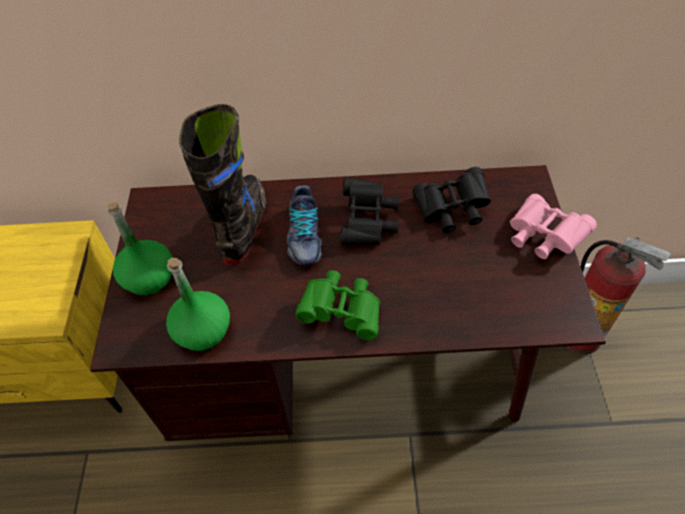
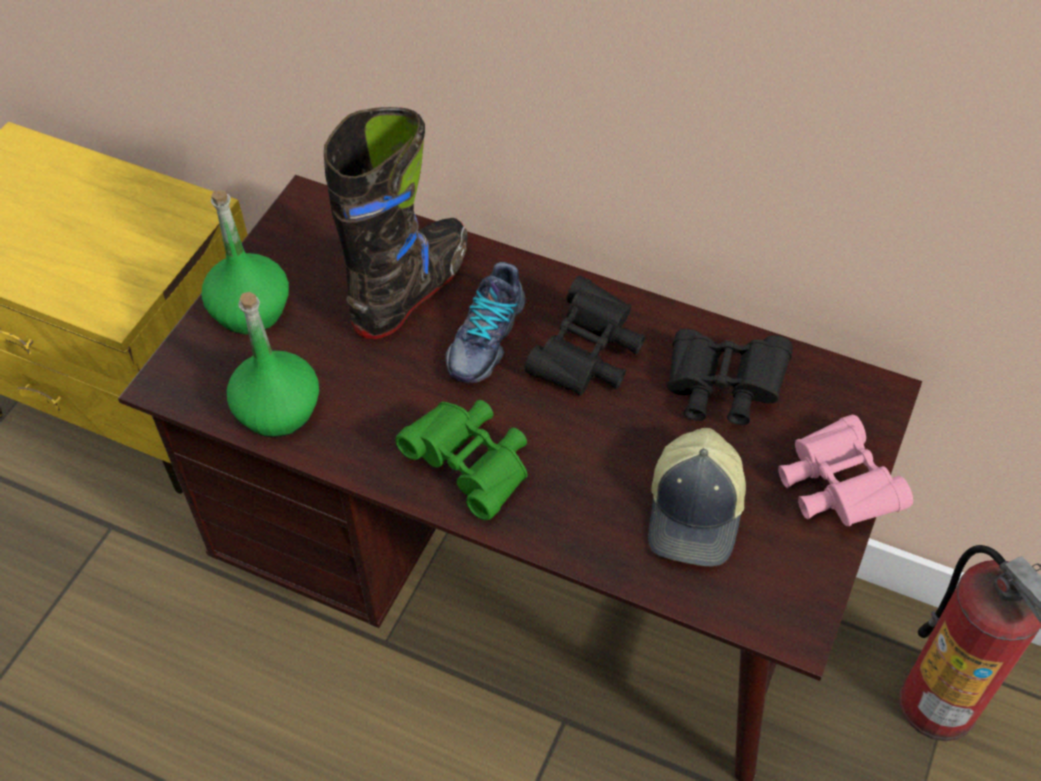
camera: 25 degrees right, 0 degrees up
(482, 282) = (696, 512): none -> cap

